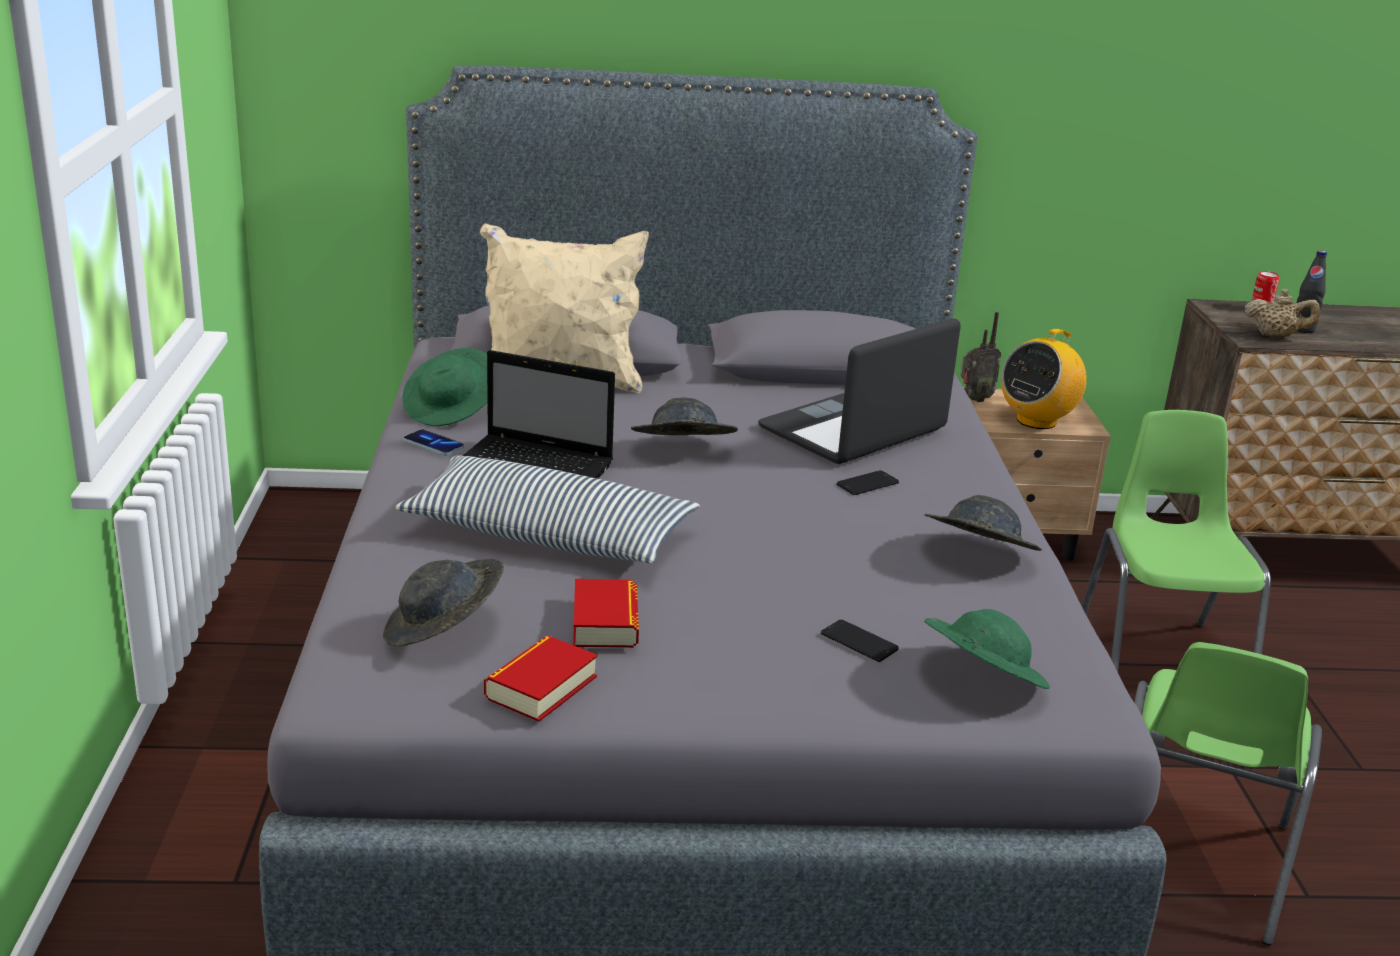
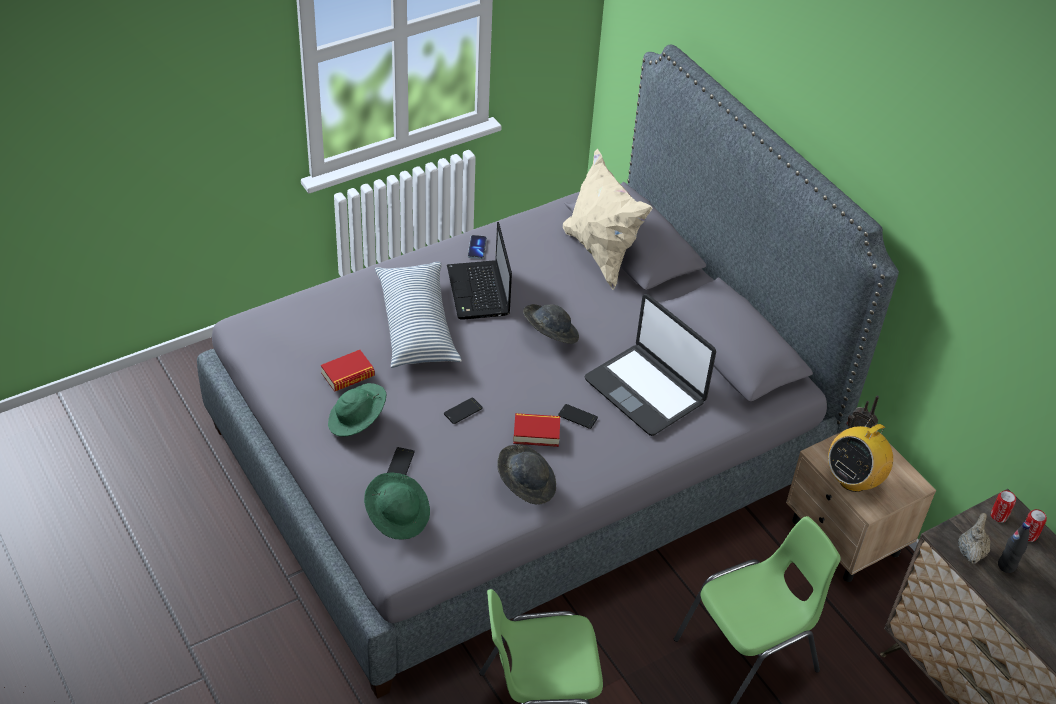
camera: 60 degrees right, 20 degrees up
(443, 631) = (306, 331): grey hat -> none
(451, 410) = (521, 235): green hat -> green hat (357, 421)
(541, 687) = (287, 377): book -> book (536, 433)
(781, 558) = (463, 411): none -> phone
(854, 431) = (645, 390): laptop -> laptop turned 150 degrees counterclockwise
(1036, 421) = (853, 479): radio -> radio turned 60 degrees counterclockwise
(1227, 312) = (999, 516): none -> can
(1276, 336) = (970, 551): beige teapot -> beige teapot turned 150 degrees counterclockwise

